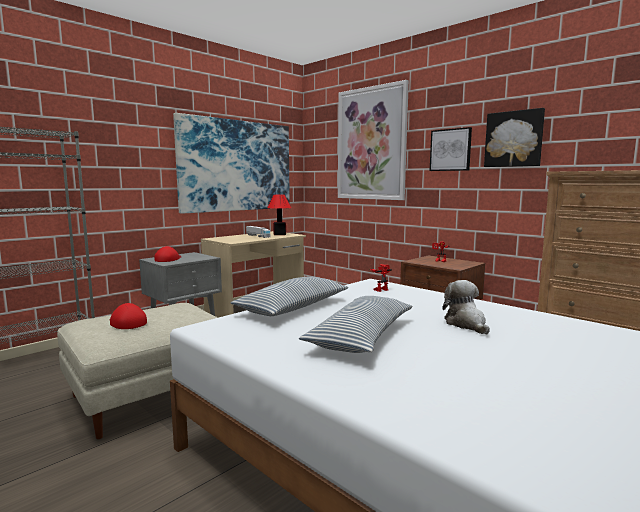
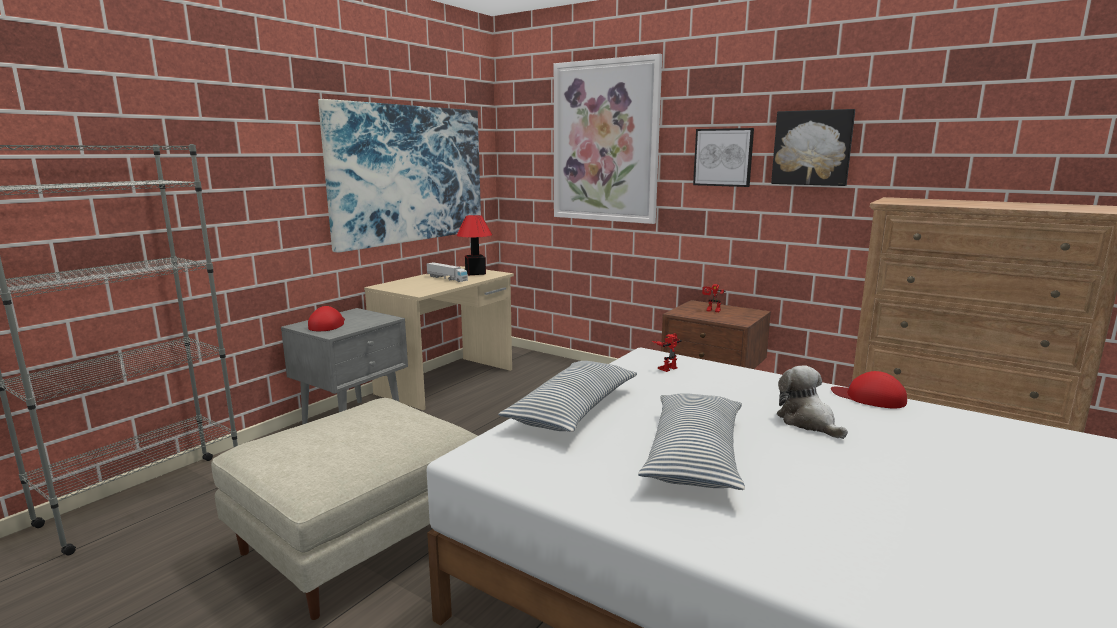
camera: 10 degrees left, 5 degrees up
(126, 322) = (325, 444): red cap -> red cap (869, 397)

